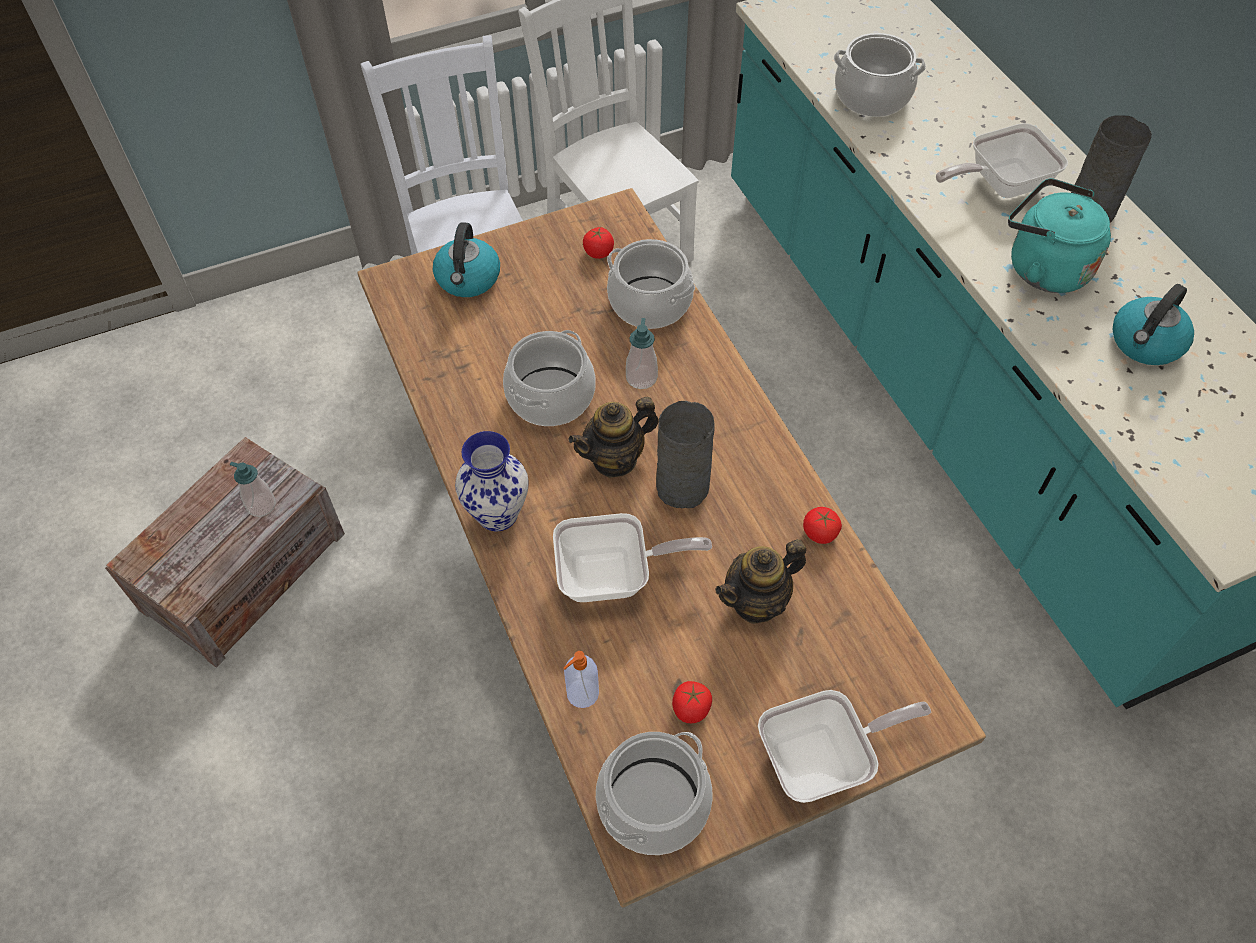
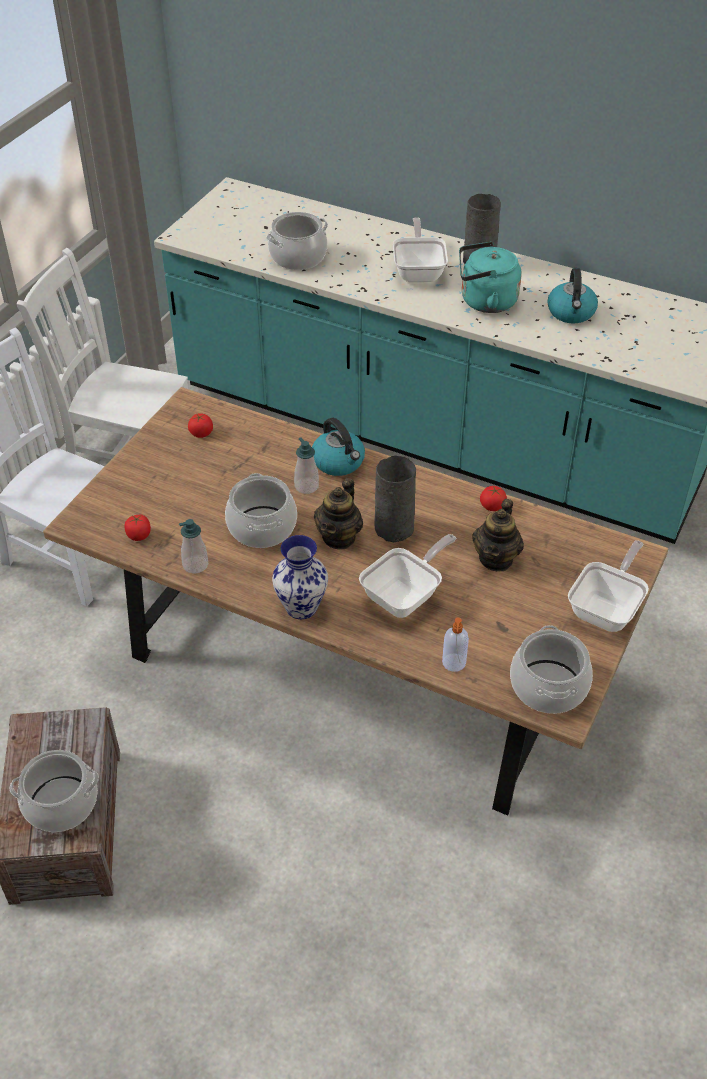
camera: 40 degrees left, 10 degrees down
(261, 505) = (74, 746): soap dispenser -> soap dispenser (195, 565)
(468, 279) = (130, 493): kettle -> kettle (339, 462)
(650, 302) = (266, 443): cooking pot -> cooking pot (61, 803)
(691, 708) = (518, 631): tomato -> tomato (139, 535)
(999, 184) = (419, 271): frying pan -> frying pan turned 150 degrees clockwise

